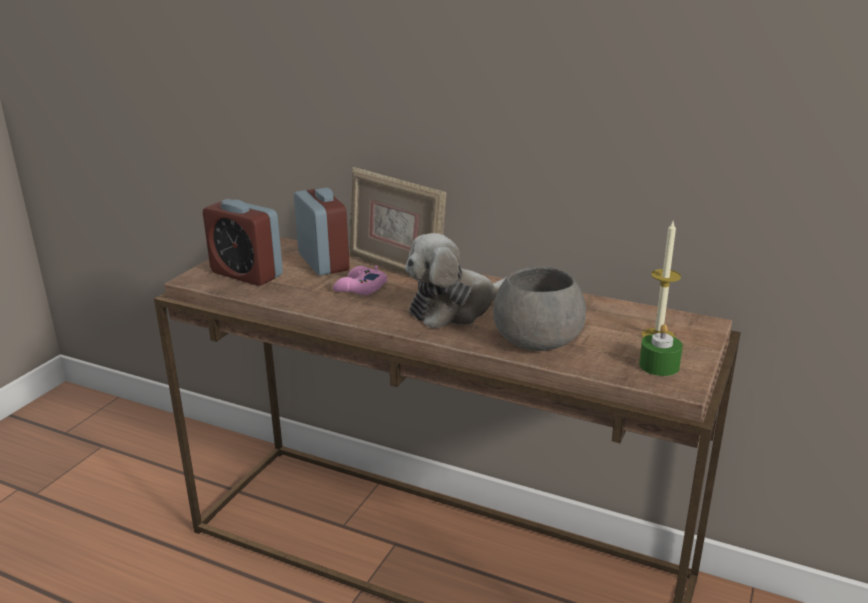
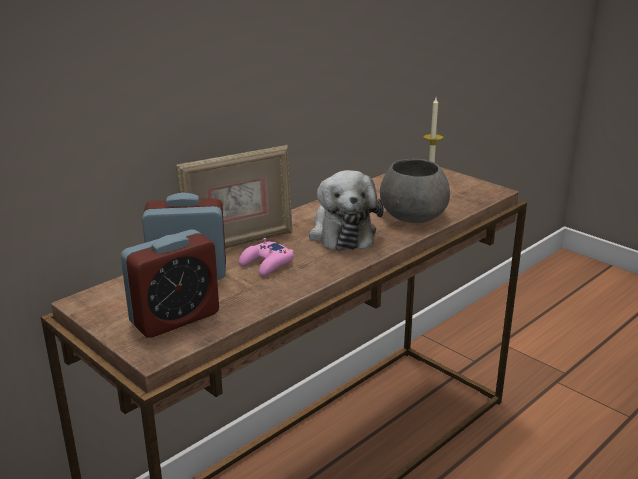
camera: 70 degrees left, 0 degrees up
(659, 366) = (469, 190): green candle -> none

